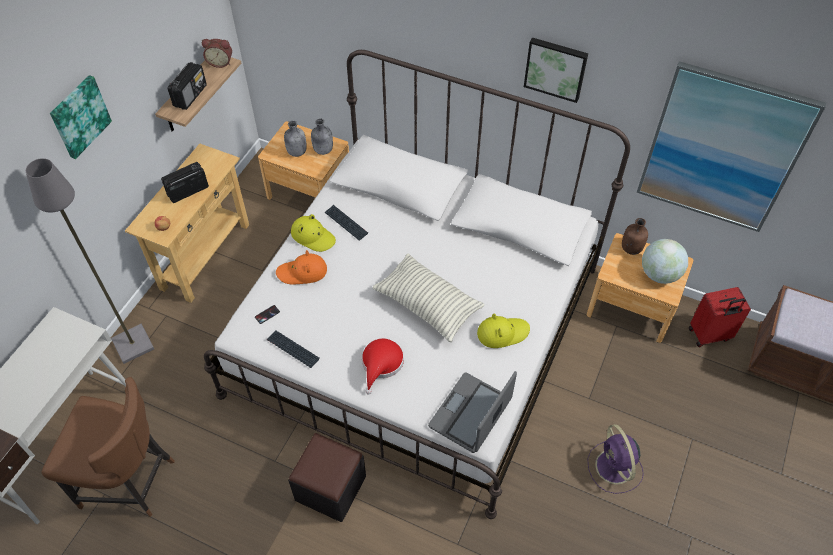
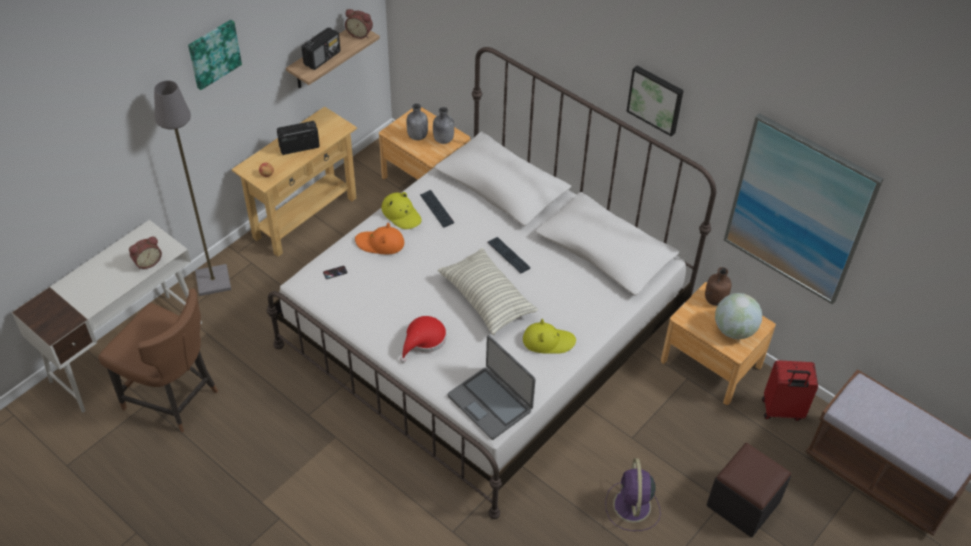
camera: 15 degrees right, 5 degrees down
(66, 354) = (147, 262): none -> alarm clock
(293, 349) = (347, 308): keyboard -> keyboard (508, 255)
(330, 488) = (351, 451): black ottoman -> black ottoman (743, 504)
(471, 414) = (490, 403): laptop -> laptop turned 90 degrees counterclockwise

